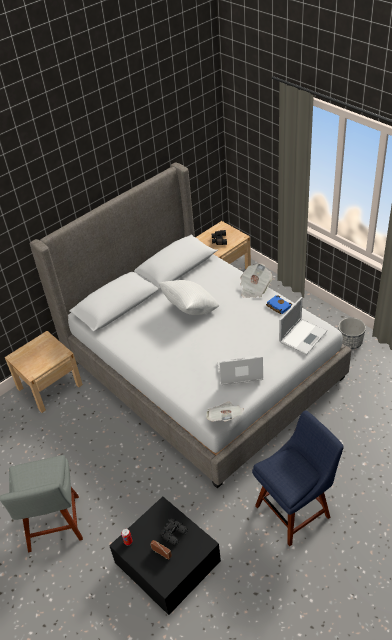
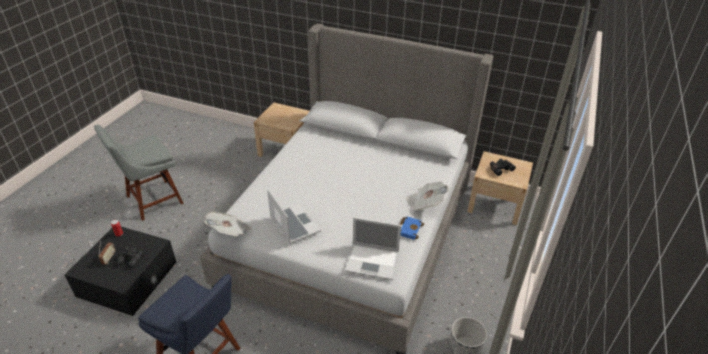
camera: 60 degrees right, 5 degrees down
(190, 309) = (366, 169): white pillow -> none

